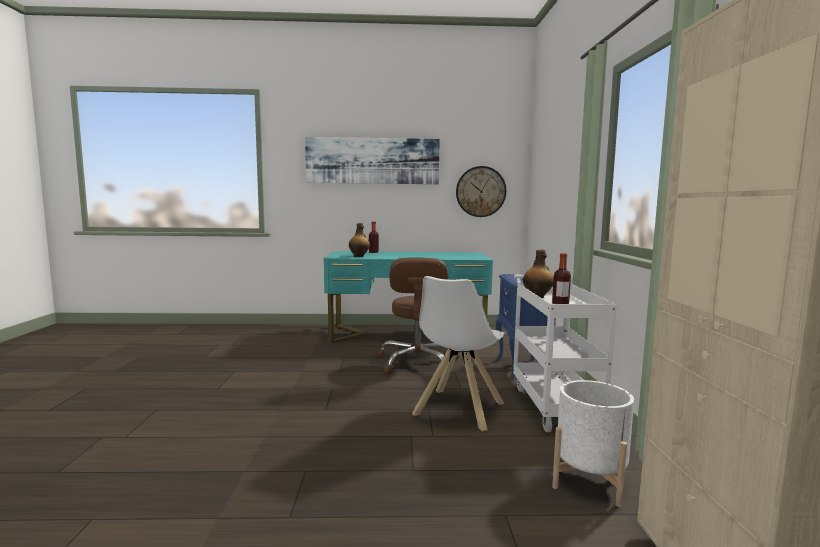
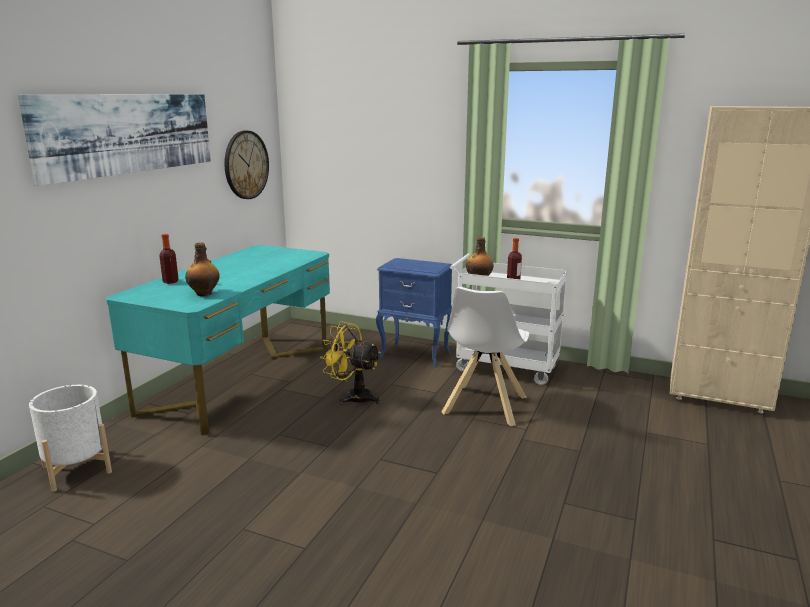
camera: 65 degrees left, 10 degrees up
(417, 364) = (353, 397): brown office chair -> yellow fan
(457, 410) = (483, 406): white chair -> white chair turned 60 degrees clockwise
(589, 480) = (613, 394): white planter -> white planter (77, 469)

